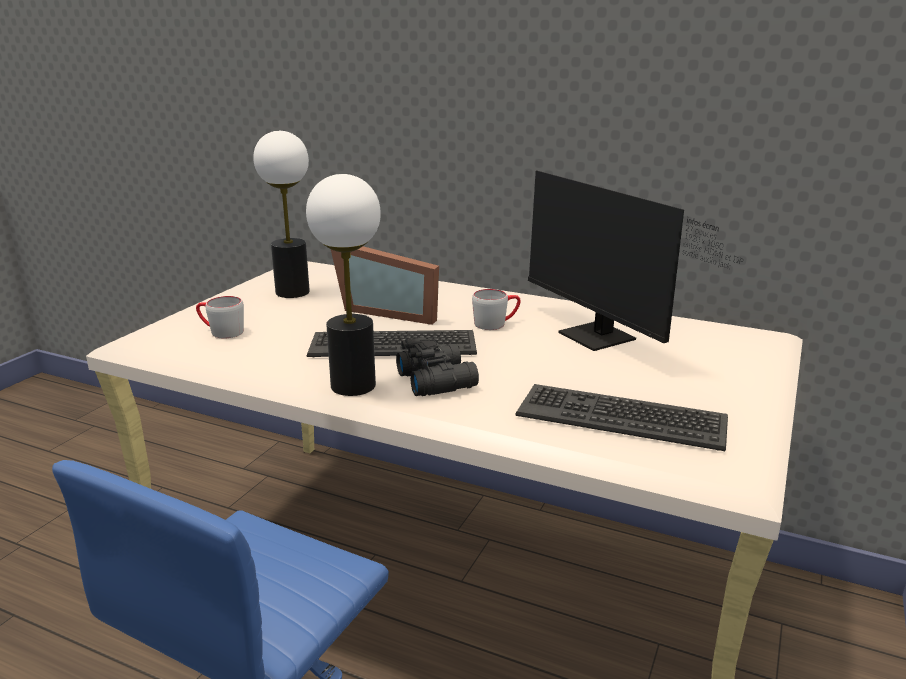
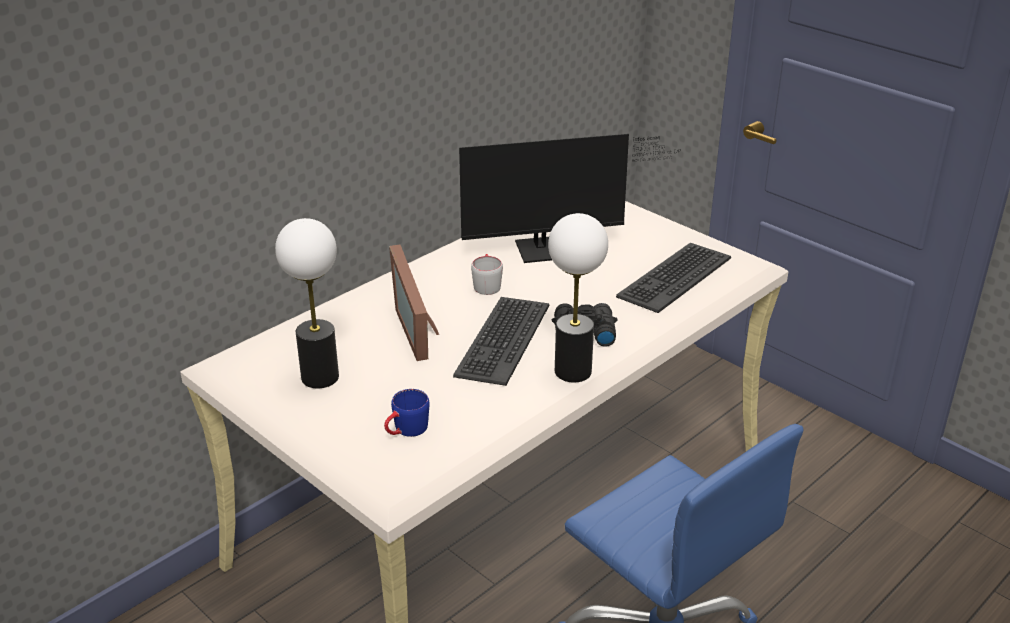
camera: 70 degrees left, 10 degrees up
(220, 331) = (406, 431): grey mug -> blue mug
(390, 311) = (420, 329): picture frame -> picture frame turned 120 degrees clockwise

